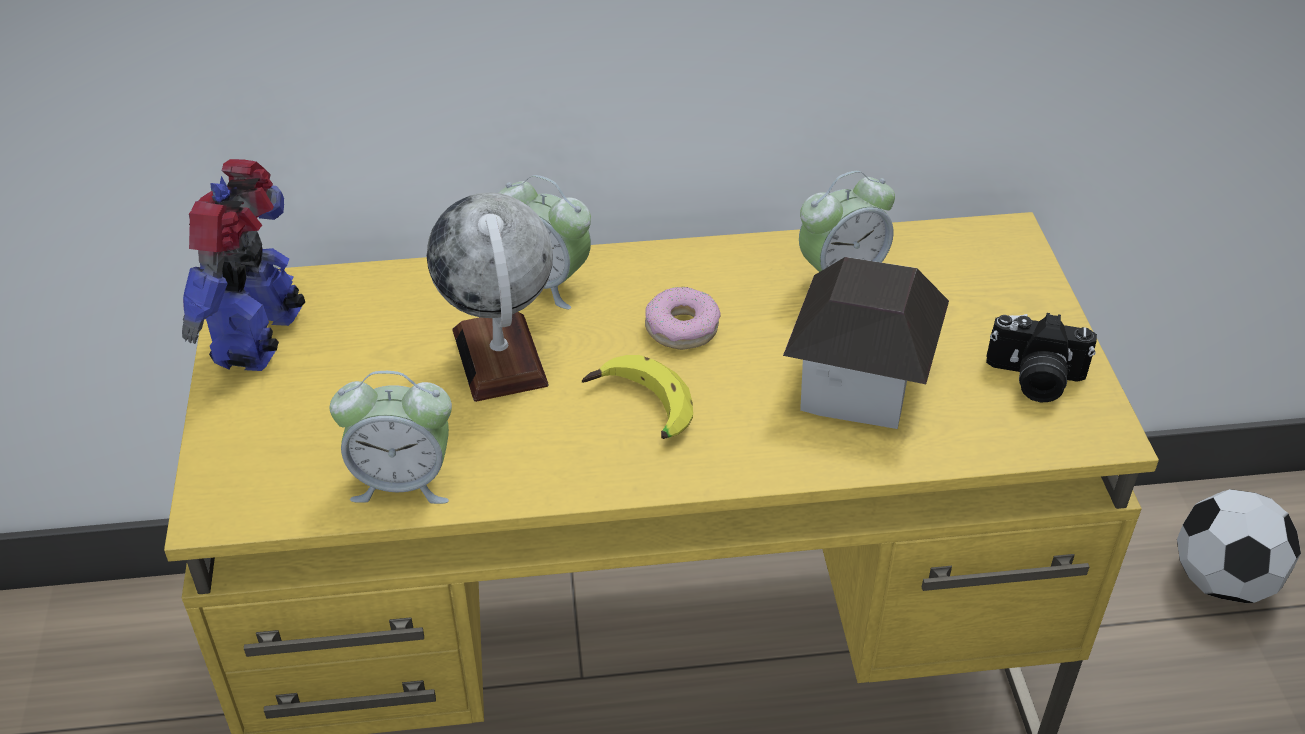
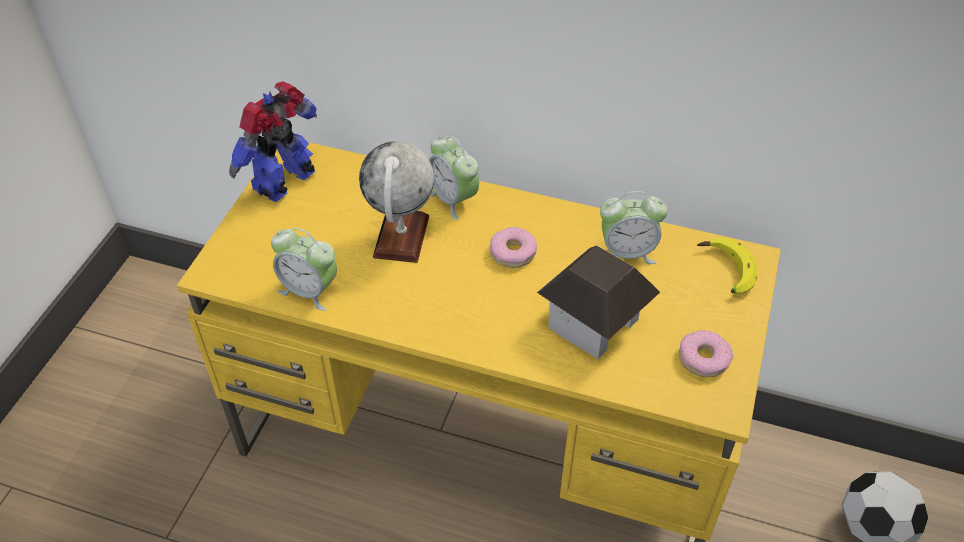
camera: 25 degrees right, 5 degrees up
(639, 409) = (458, 293): banana -> banana (724, 271)
(1034, 379) = (703, 359): camera -> donut

